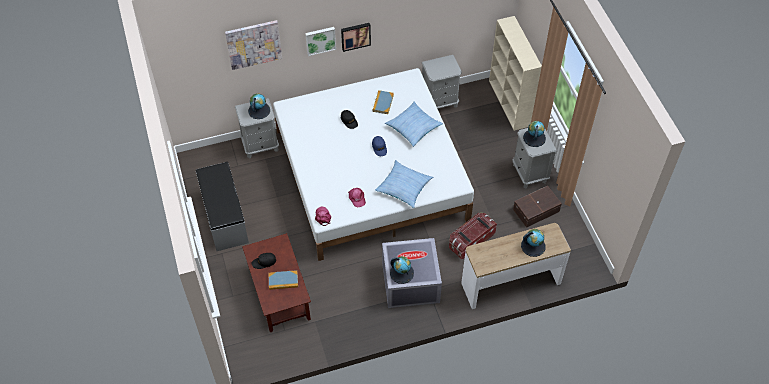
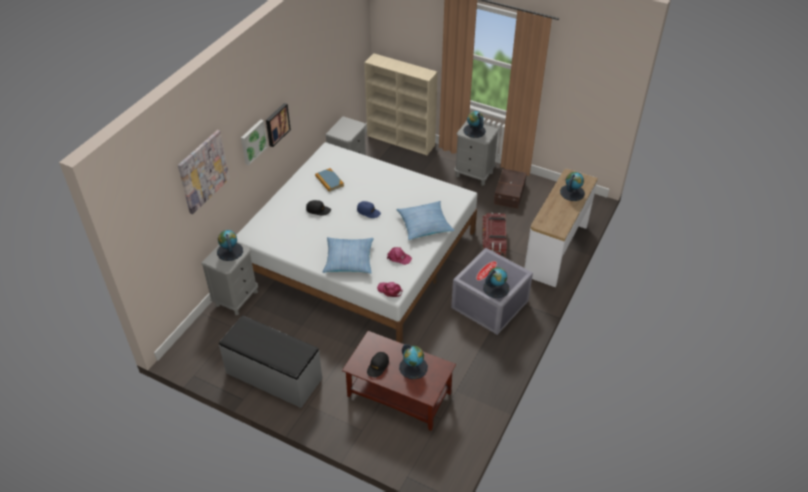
camera: 45 degrees left, 10 degrees down
(283, 281) = (413, 367): book -> globe
(413, 127) = (376, 181): pillow -> pillow (348, 260)

